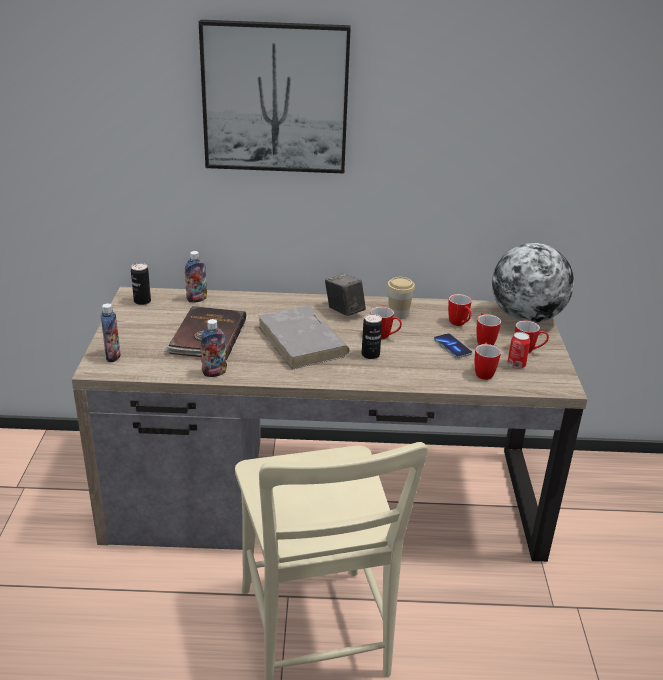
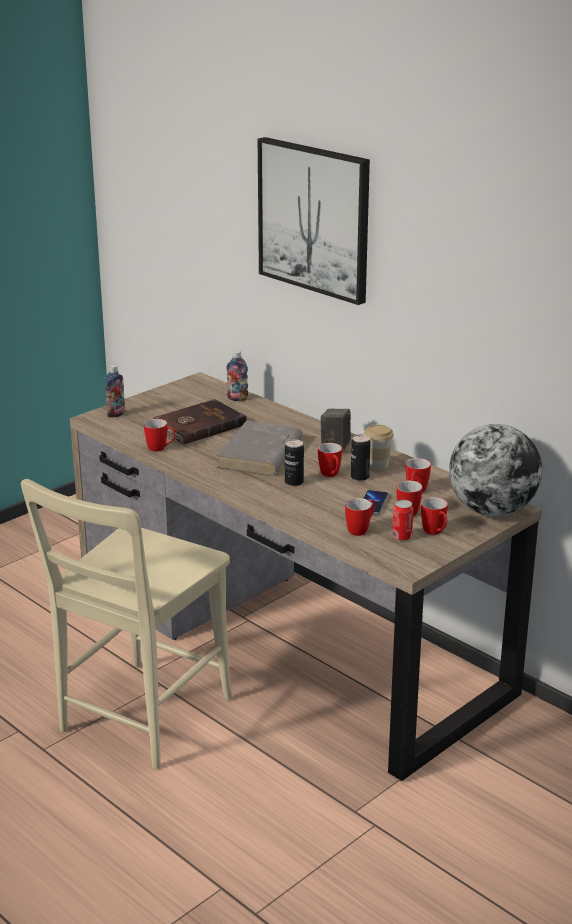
camera: 45 degrees right, 5 degrees down
(142, 301) = (196, 387): can -> can (359, 477)
(214, 373) = (161, 449): bottle -> mug

